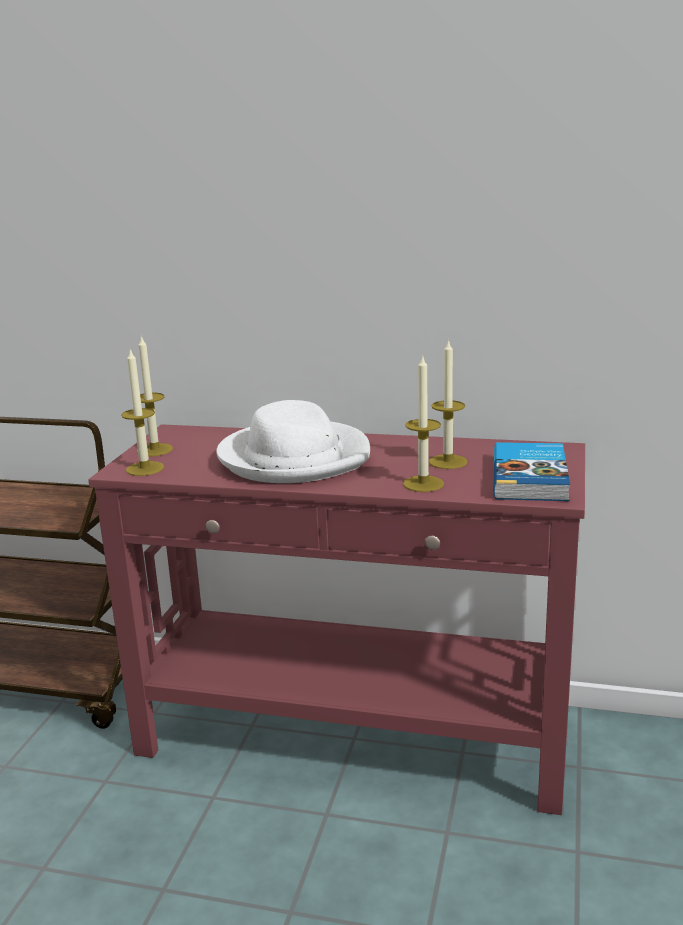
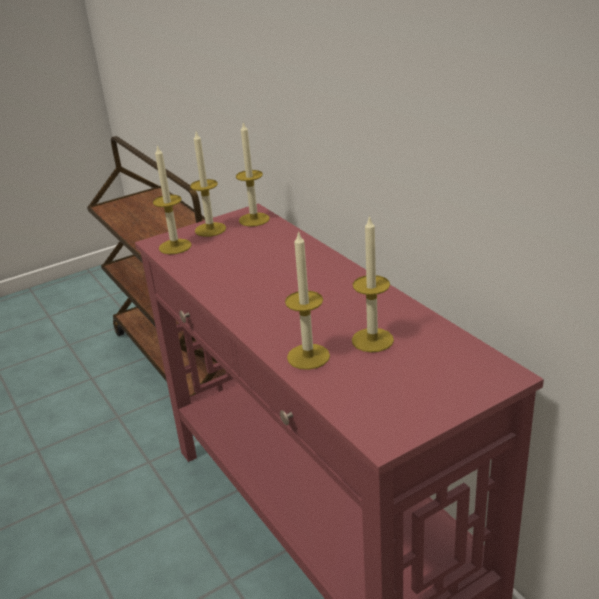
camera: 45 degrees right, 10 degrees up
(184, 433) = (254, 219): none -> candle
(294, 458) = (275, 279): white hat -> none
(532, 477) = (405, 398): book -> none

